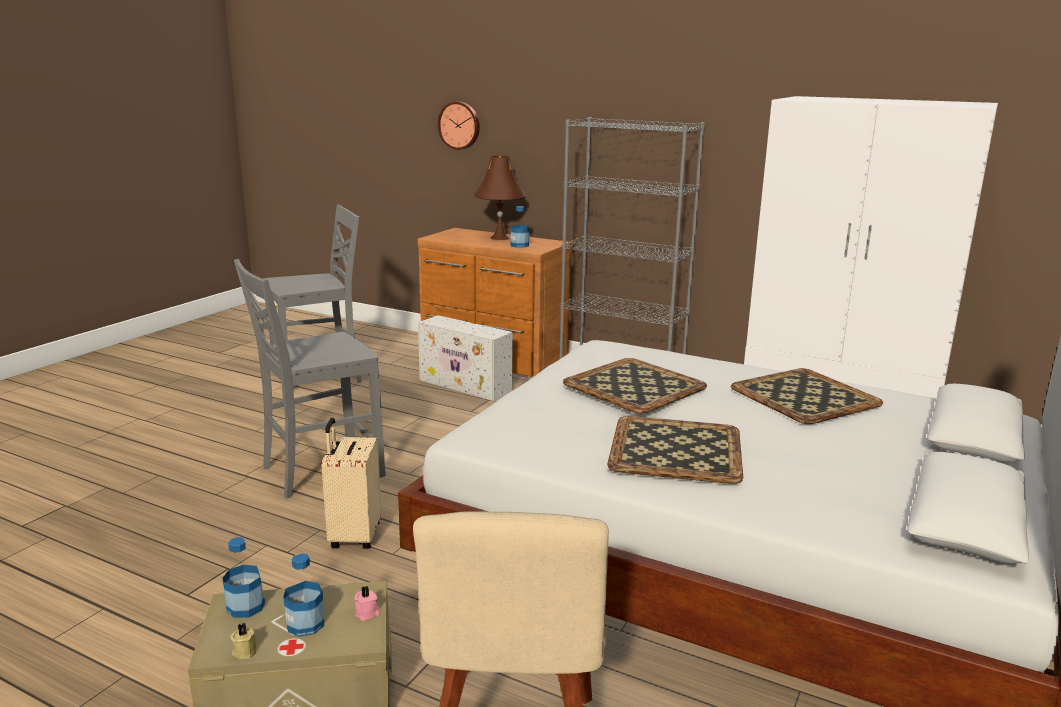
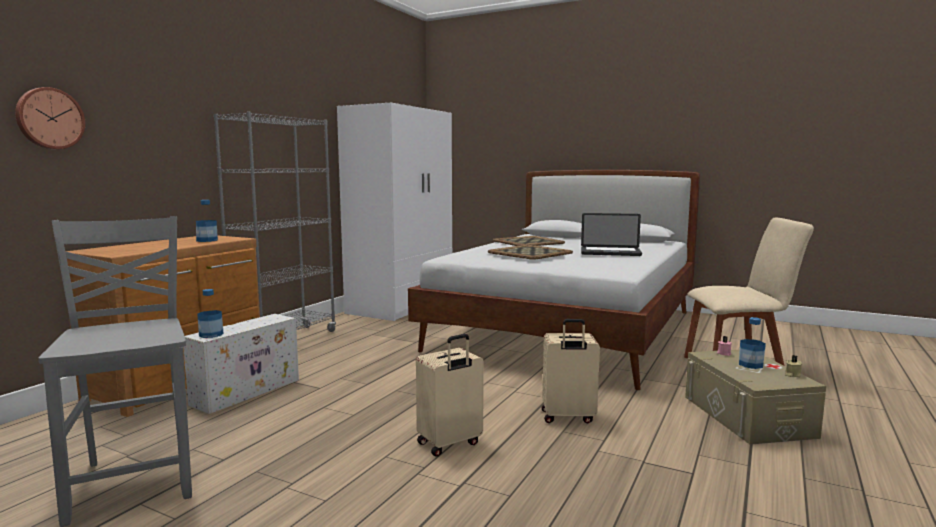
camera: 90 degrees left, 10 degrees down
(246, 606) = (755, 379): bottle -> bottle (211, 334)
(319, 471) = (450, 444): grey chair -> beige suitcase
(500, 238) = (158, 243): brown table lamp -> none
(677, 450) = (610, 253): tray -> laptop

